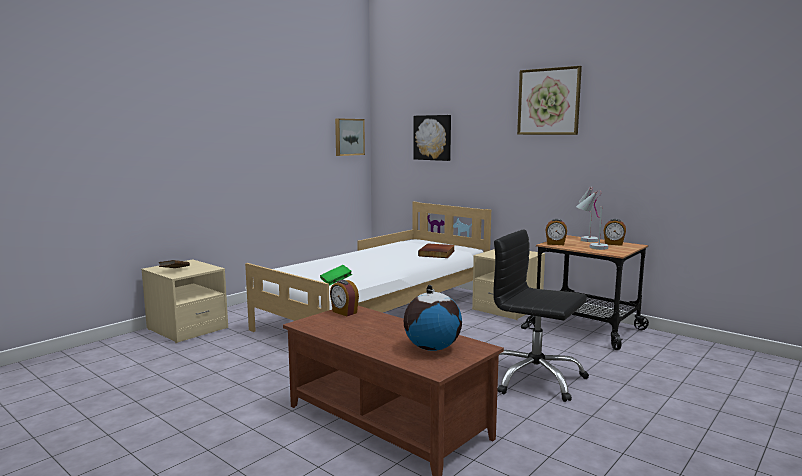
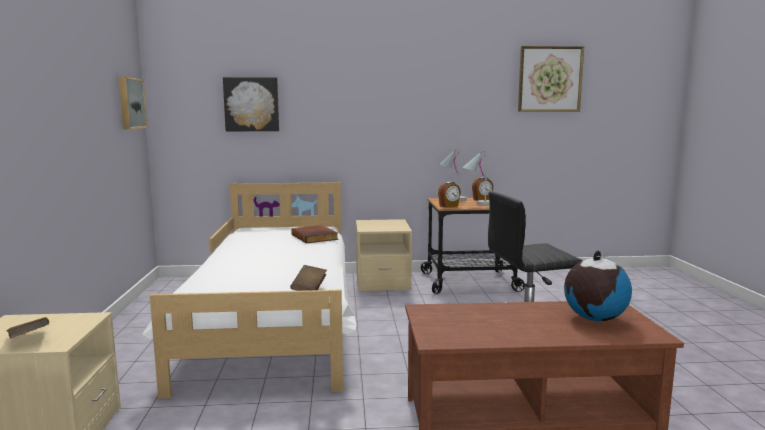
camera: 45 degrees left, 0 degrees up
(336, 282) = (309, 288): green book -> brown book
(344, 312) = (431, 315): alarm clock -> none
(548, 101) = (398, 67): picture -> picture (550, 79)

